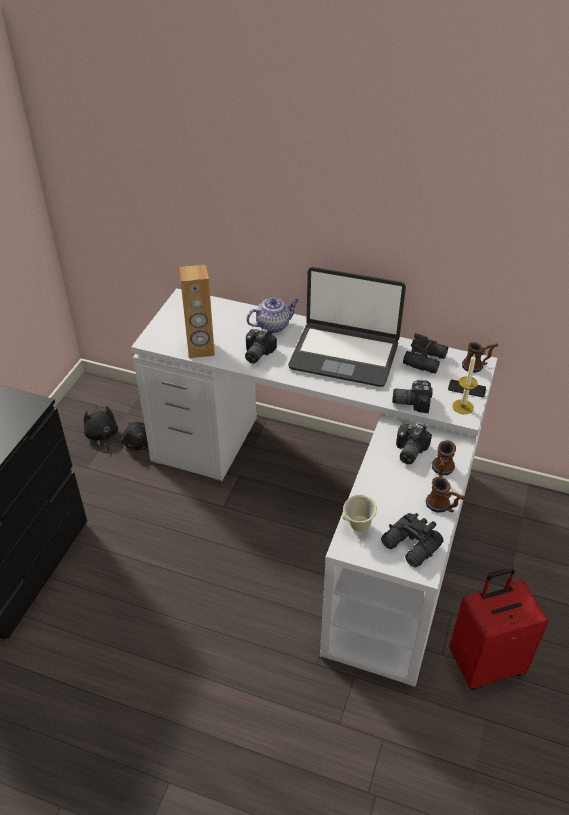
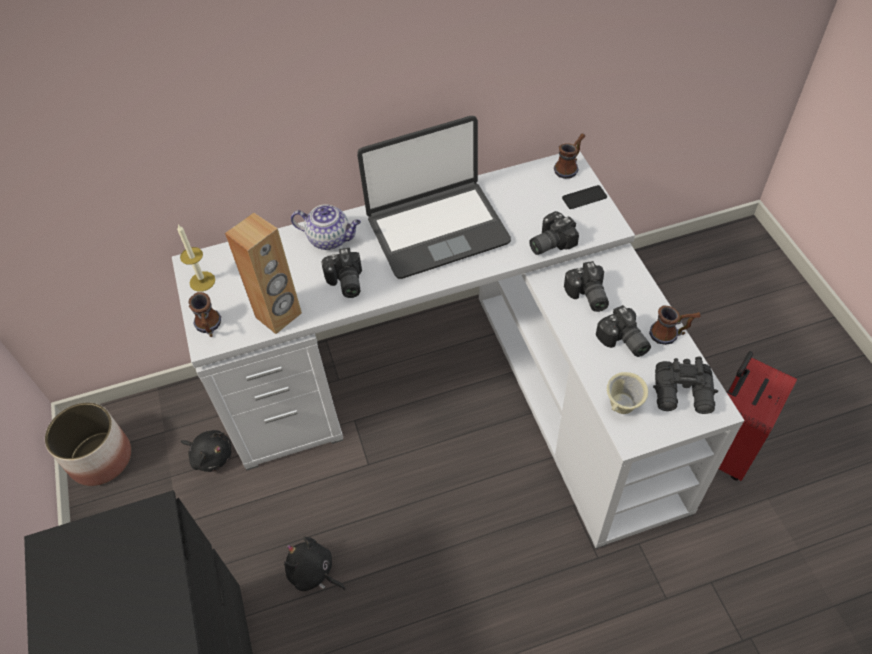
camera: 35 degrees left, 10 degrees up
(81, 406) = (100, 458): none -> planter
(102, 436) = (160, 476): black plush toy -> black plush toy (313, 573)
(273, 325) = (330, 239): teapot -> teapot turned 75 degrees clockwise
(403, 491) = (623, 342): none -> camera
(426, 360) = (519, 189): black binoculars -> none
(441, 471) = (635, 298): mug -> mug (209, 328)
(463, 407) = (599, 219): candle -> candle (202, 281)

